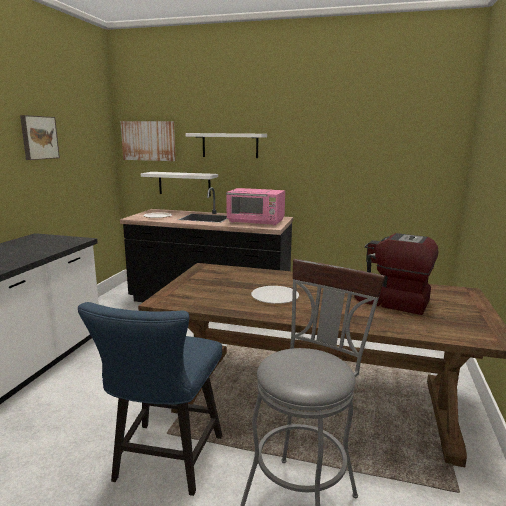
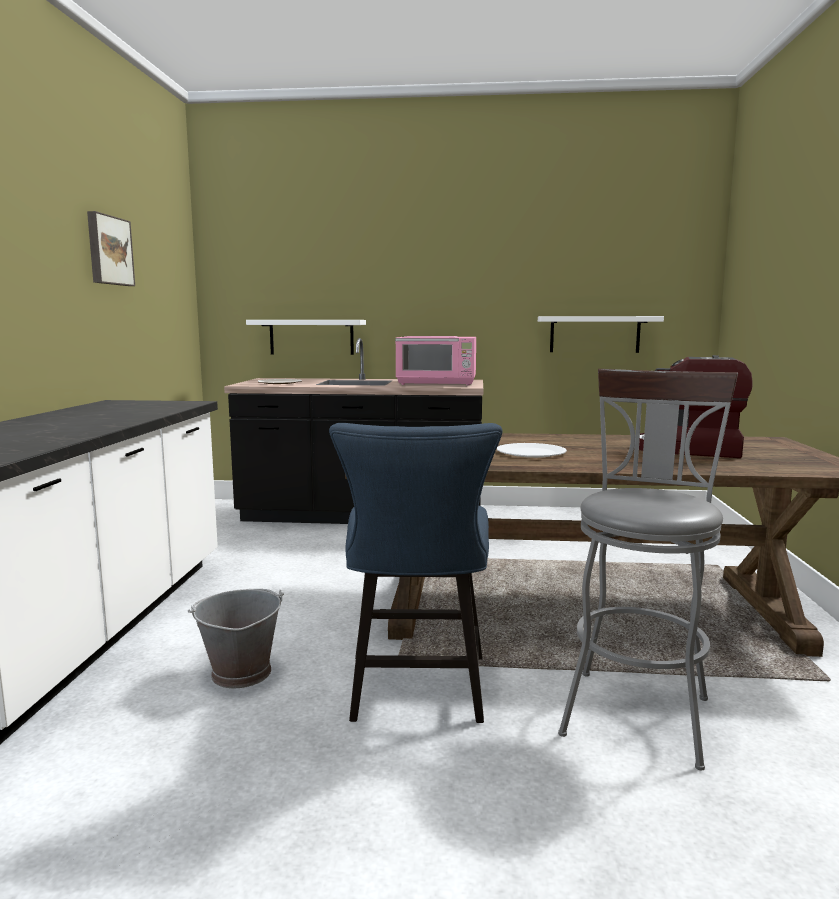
camera: 10 degrees left, 5 degrees down
(68, 430) = (240, 673): none -> grey bucket
(148, 141) = (253, 272): picture -> none
(230, 145) = (384, 276): white shelf -> white shelf (594, 334)

